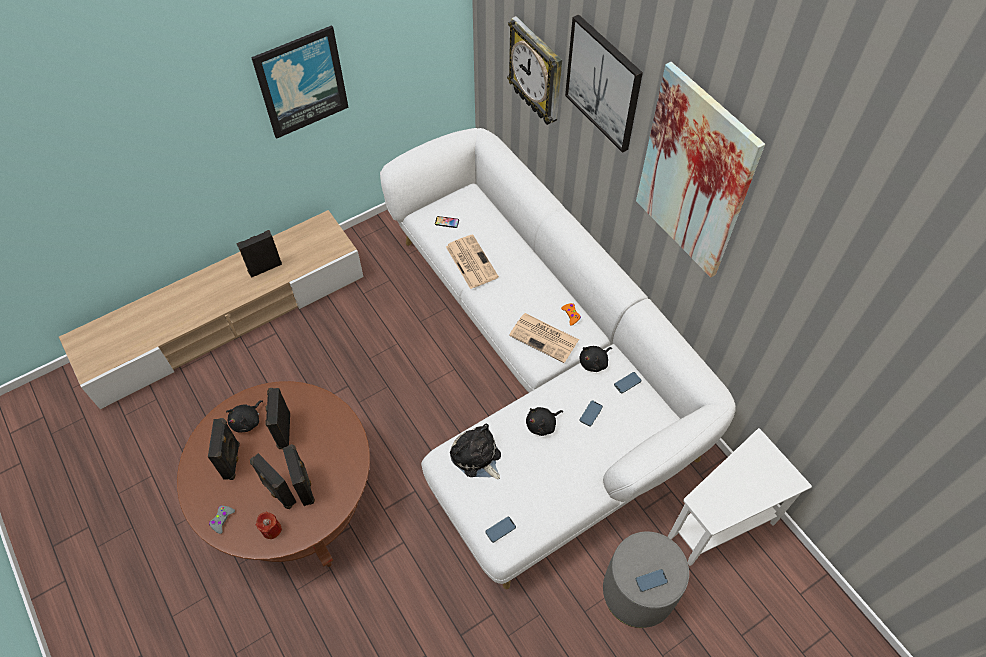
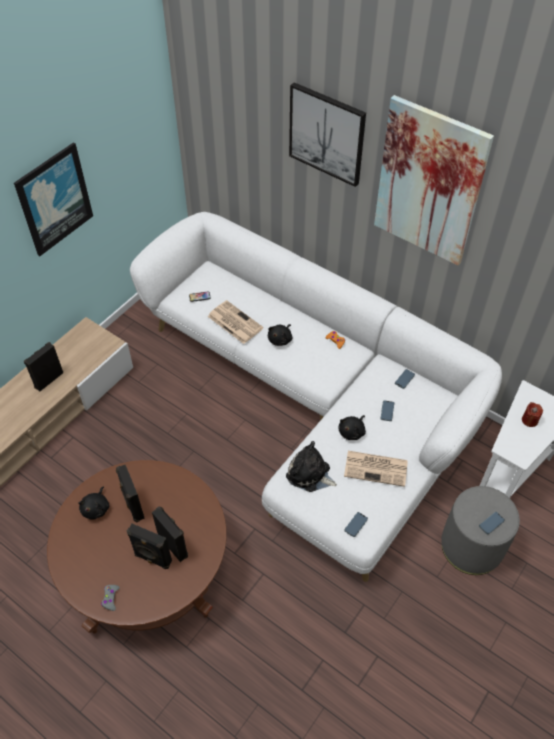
camera: 20 degrees left, 5 degrees down
(232, 461) = (98, 546): black speaker -> none
(271, 529) = (159, 591): red candle -> red candle (529, 420)
(537, 73) = (254, 146): wall clock -> none
(545, 338) = (323, 364): newspaper -> newspaper (376, 468)
(594, 362) = (371, 372): black plush toy -> black plush toy (280, 339)

